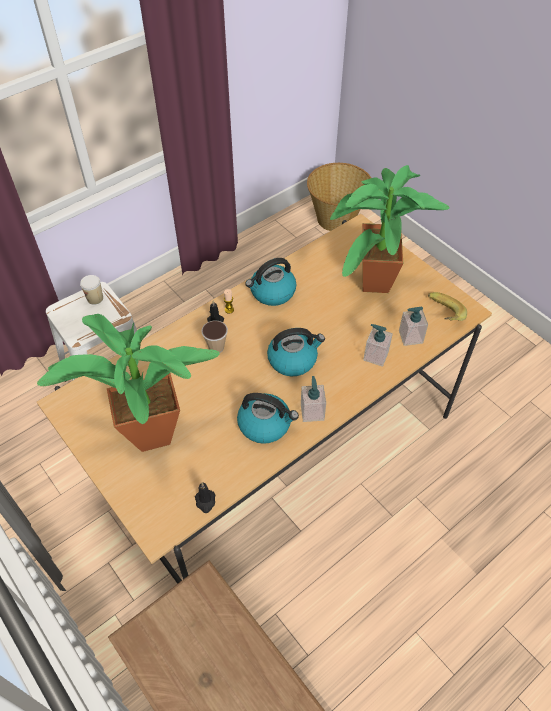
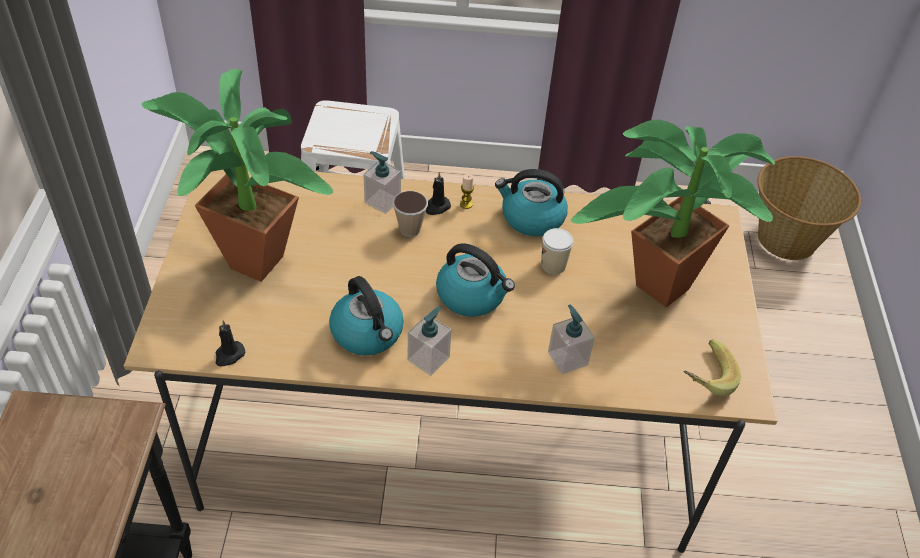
camera: 40 degrees right, 5 degrees down
(95, 298) = (372, 120): cup -> cup (553, 265)
(410, 337) = (634, 370): soap dispenser -> soap dispenser (382, 201)

